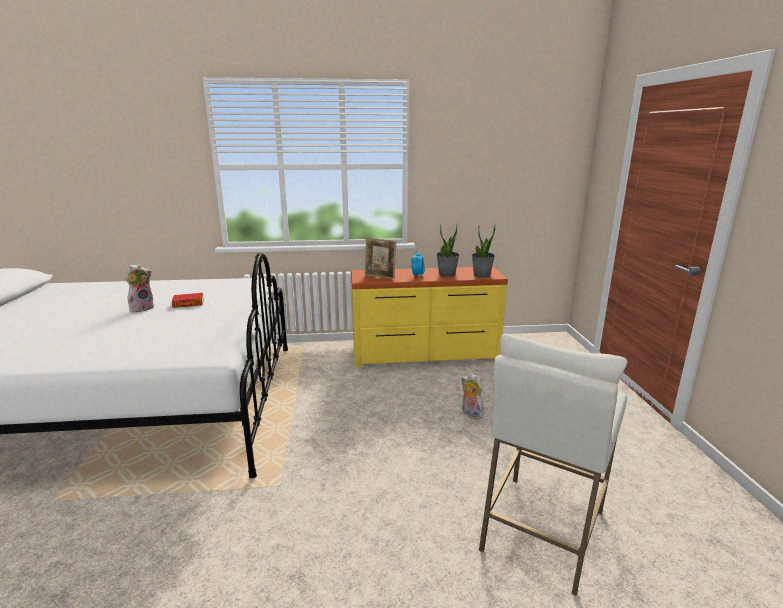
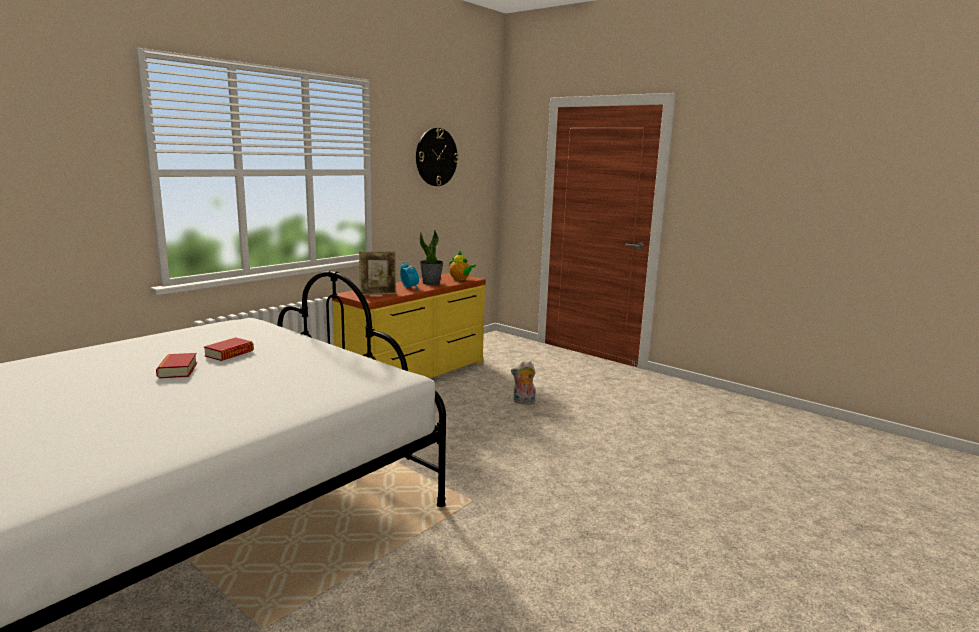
camera: 45 degrees left, 5 degrees down
(142, 308) = (177, 370): plush toy -> book
(482, 275) = (460, 279): potted plant -> teapot
(492, 150) = (436, 157): none -> wall clock
(541, 530) = (663, 443): white stool -> none

